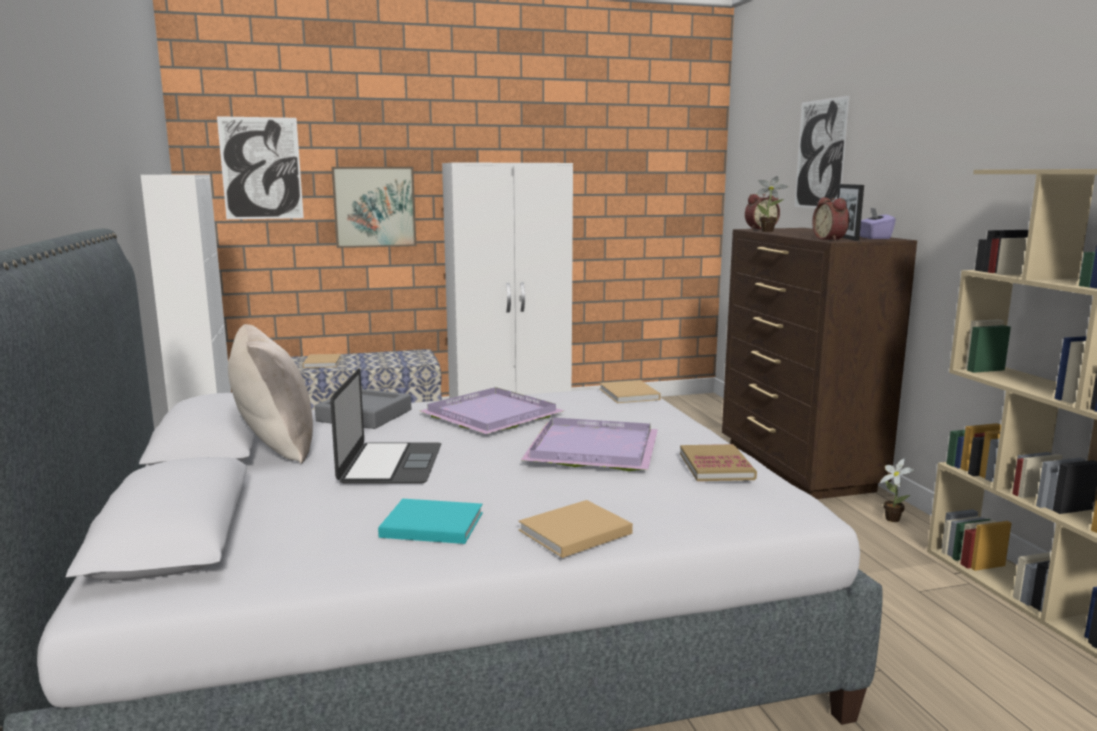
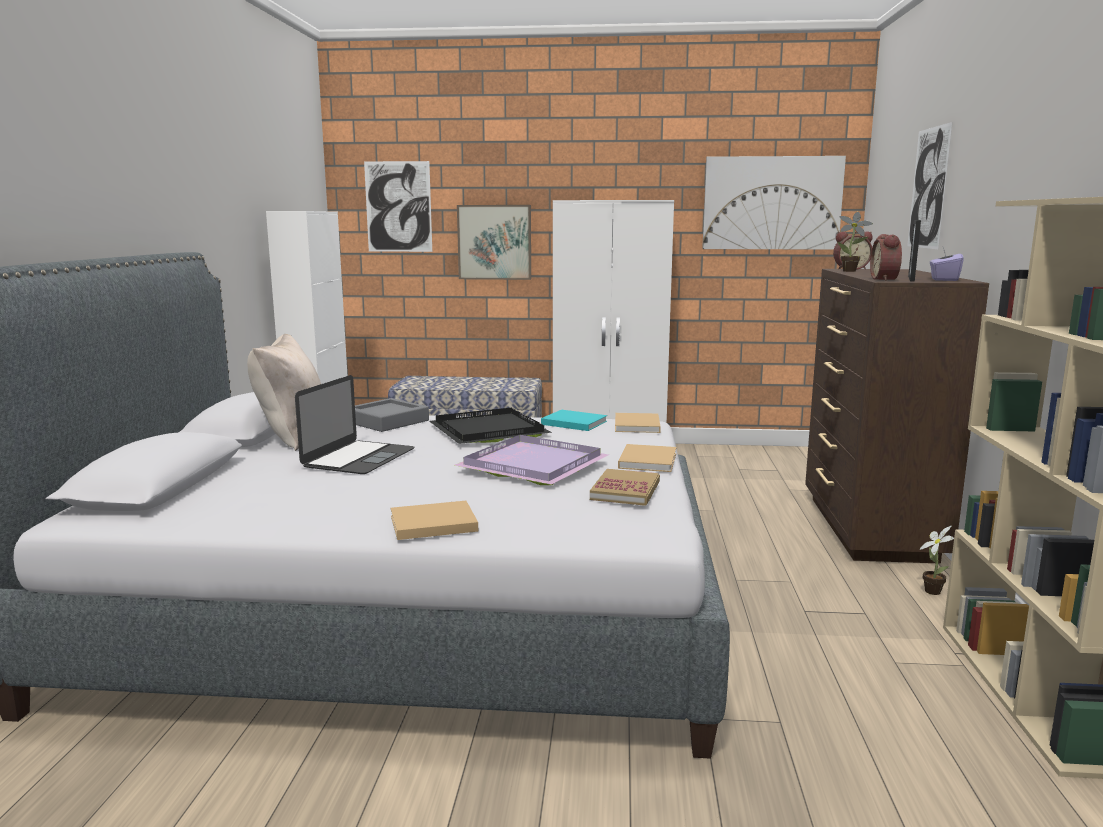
camera: 20 degrees right, 0 degrees up
(323, 362) = (436, 382): beige book -> beige book (648, 460)
(429, 524) = (330, 503): turquoise book -> turquoise book (572, 422)
(489, 415) = (486, 430): purple tray -> black tray
(647, 166) = (772, 203): none -> picture

